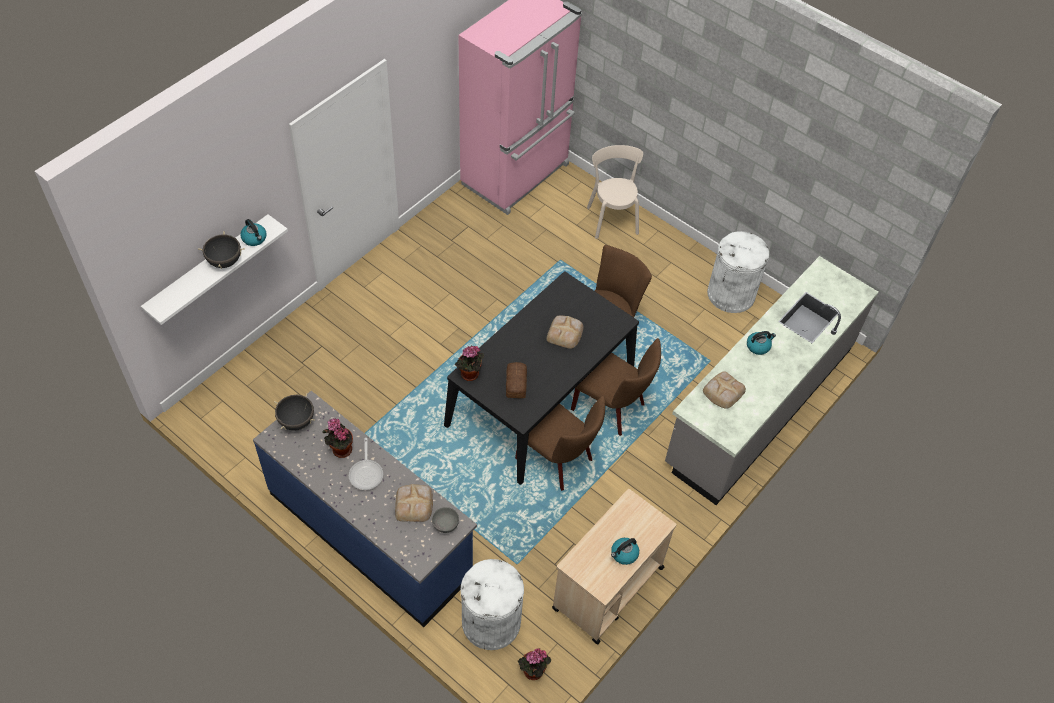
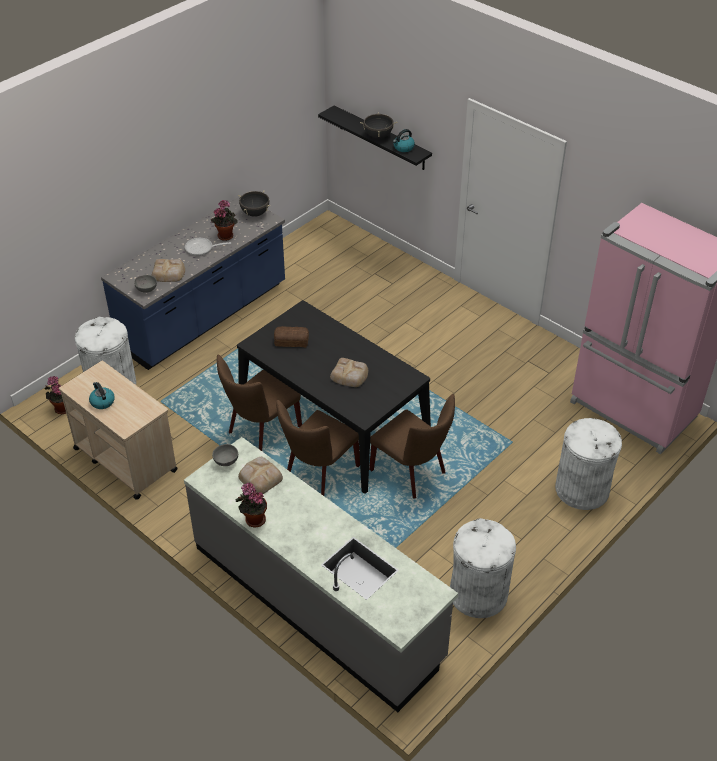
camera: 95 degrees right, 10 degrees down
(209, 267) = (381, 138): white shelf -> black shelf
(469, 375) = (303, 313): potted plant -> potted plant (253, 520)
(612, 218) = (582, 489): beige chair -> white trash can
(708, 421) = (226, 462): none -> grey bowl
(758, 346) = (318, 514): kettle -> none

